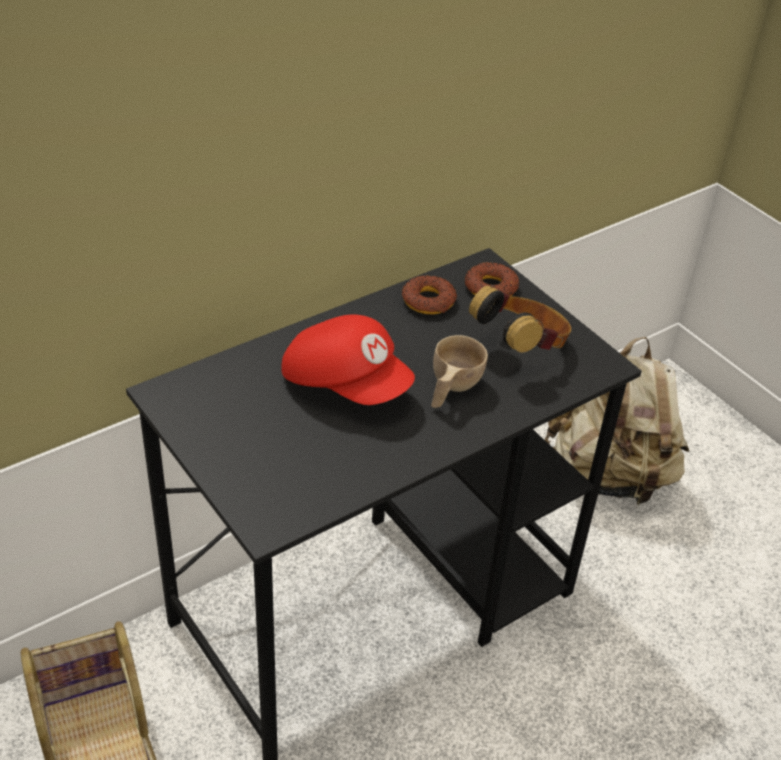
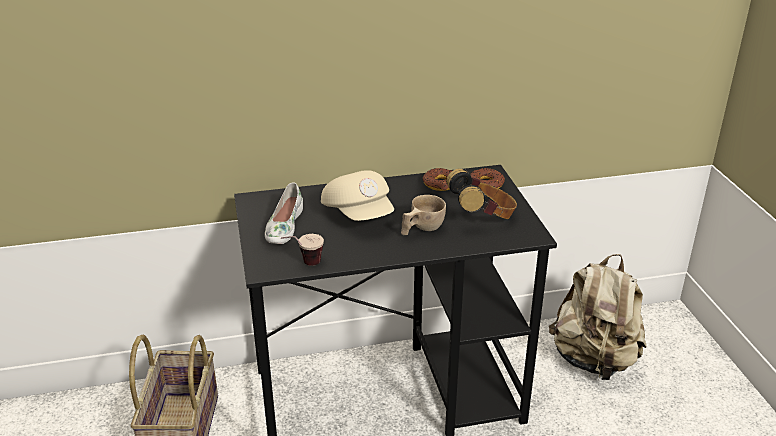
camera: 25 degrees right, 10 degrees down
(246, 433) = (284, 226): none -> white shoe
(321, 499) = (303, 265): none -> cup
(346, 383) = (359, 214): red cap -> beige cap

